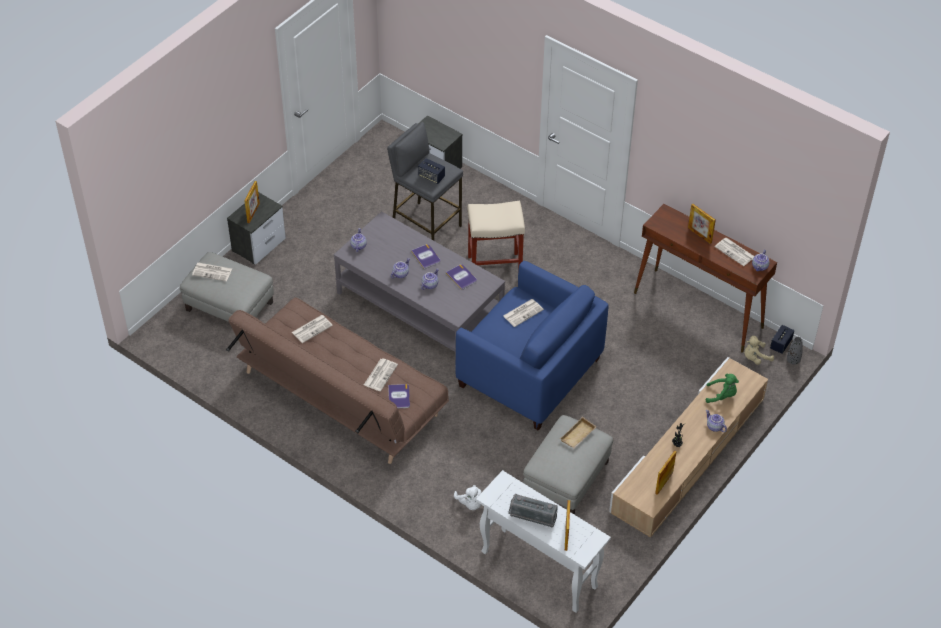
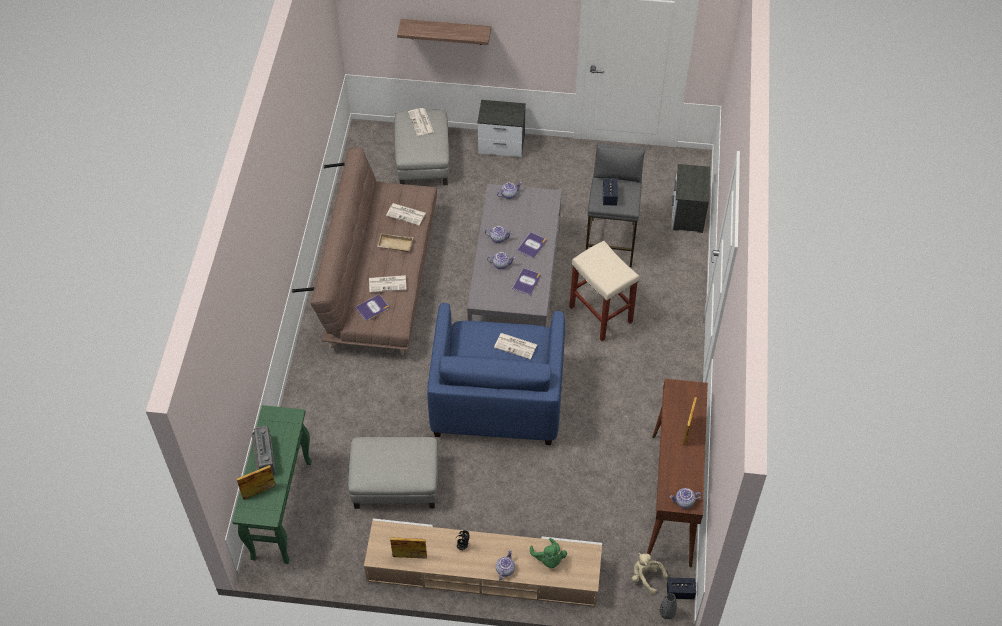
camera: 60 degrees right, 5 degrees up
(190, 173) = (446, 32): none -> shelf
(253, 213) = (499, 112): picture frame -> none
(471, 504) = (322, 425): white plush toy -> none
(538, 569) = (281, 508): white console table -> green console table
(578, 436) = (413, 460): beige tray -> beige tray (394, 245)
(735, 252) = (688, 472): newspaper -> none

